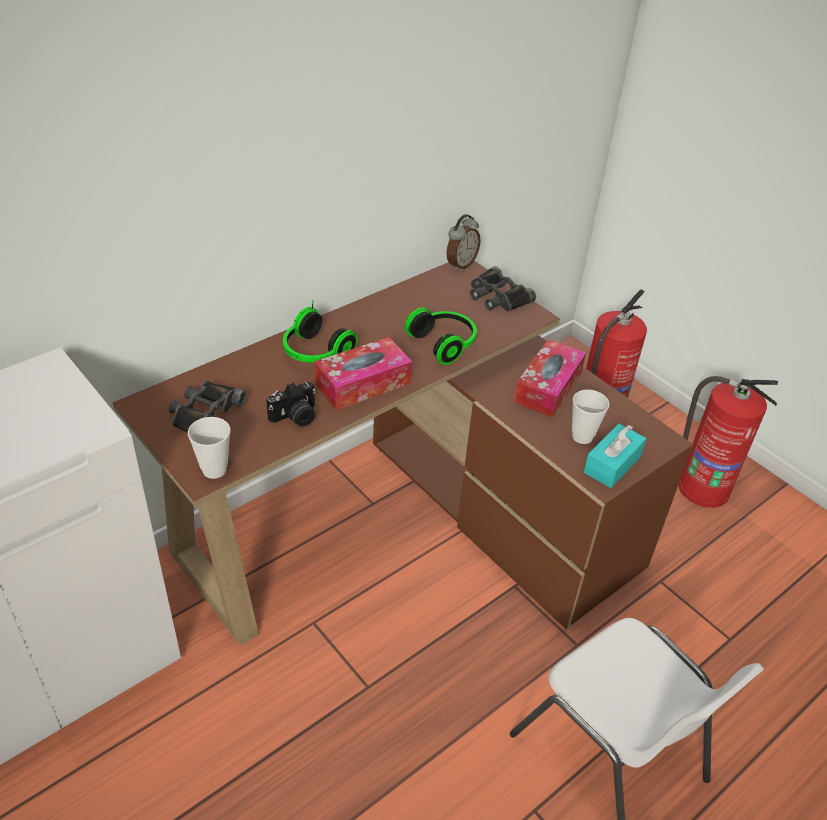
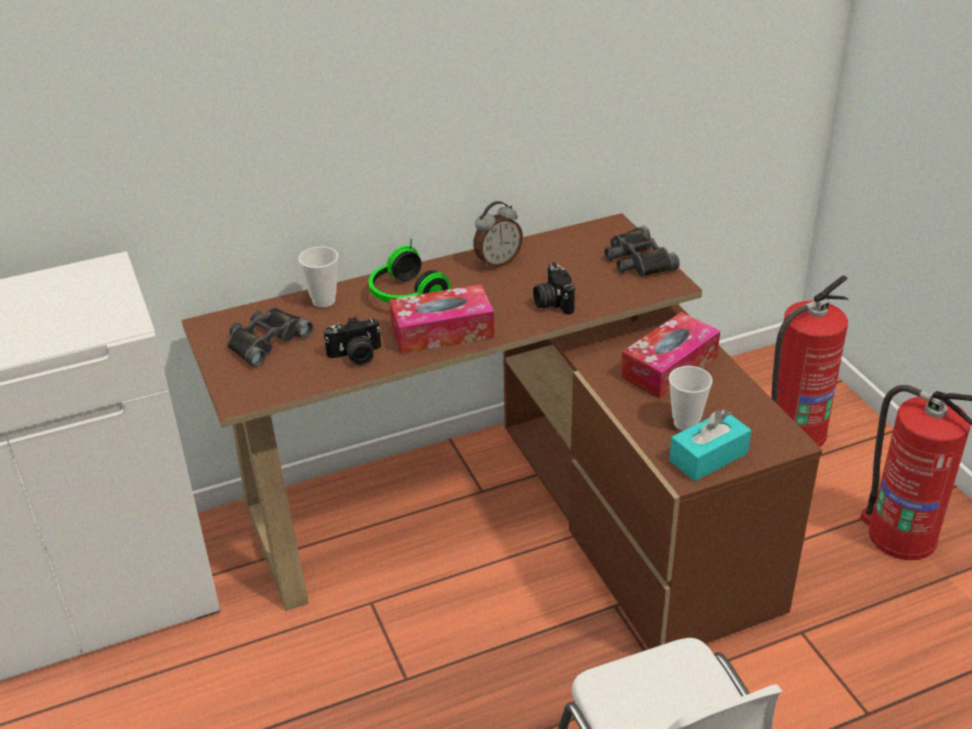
camera: 20 degrees right, 5 degrees down
(214, 470) = (252, 394): cup -> cup (323, 301)
(444, 343) = (552, 302): headphones -> camera
(460, 264) = (610, 222): alarm clock -> alarm clock (497, 262)

